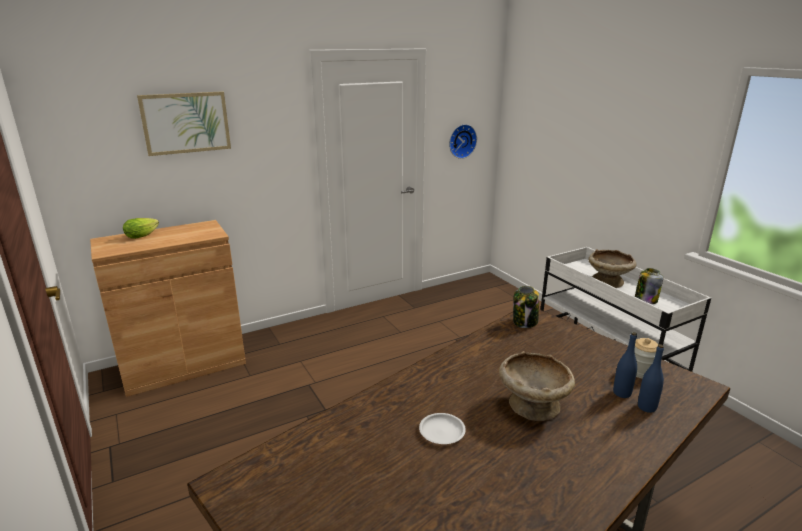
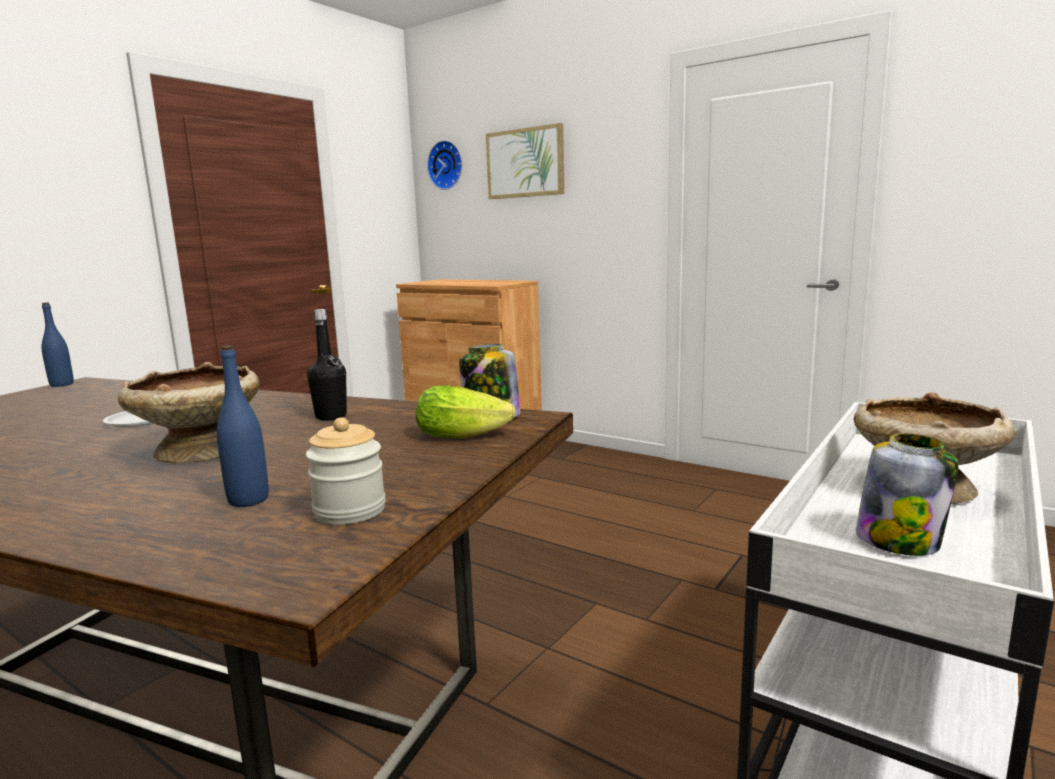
camera: 65 degrees right, 10 degrees down
(144, 235) = (464, 280): lettuce -> lettuce (467, 435)
(461, 141) = (982, 196): wall clock -> wall clock (447, 165)
(487, 361) = (331, 416): none -> black bottle
(646, 407) = (193, 523): blue bottle -> blue bottle (62, 384)

